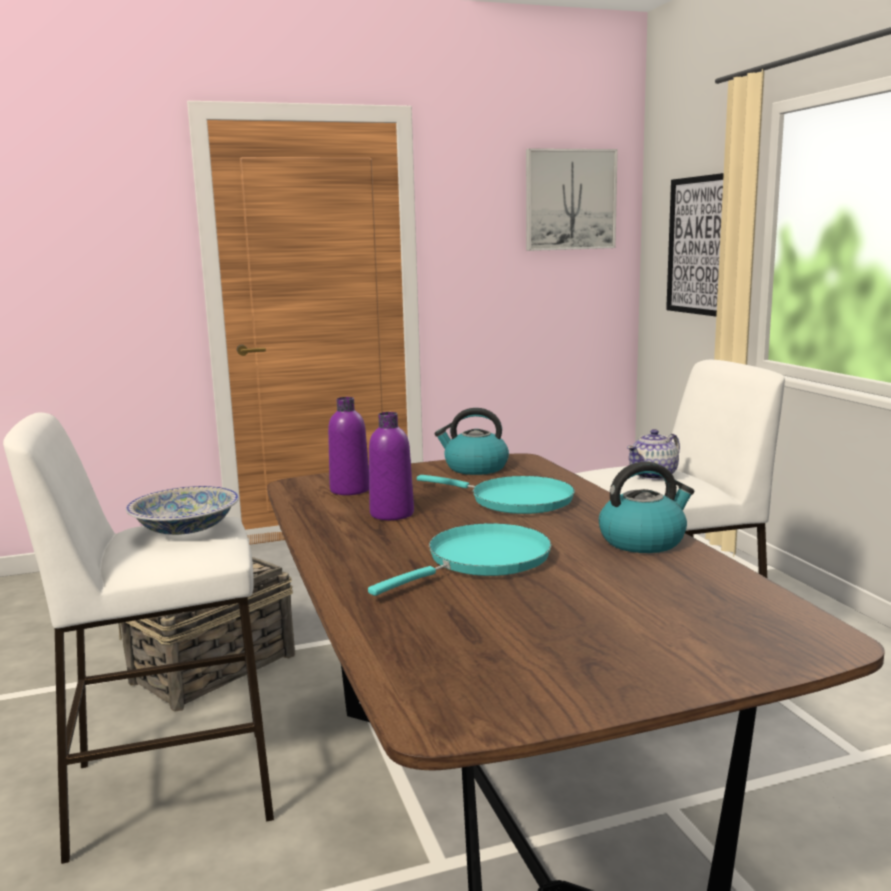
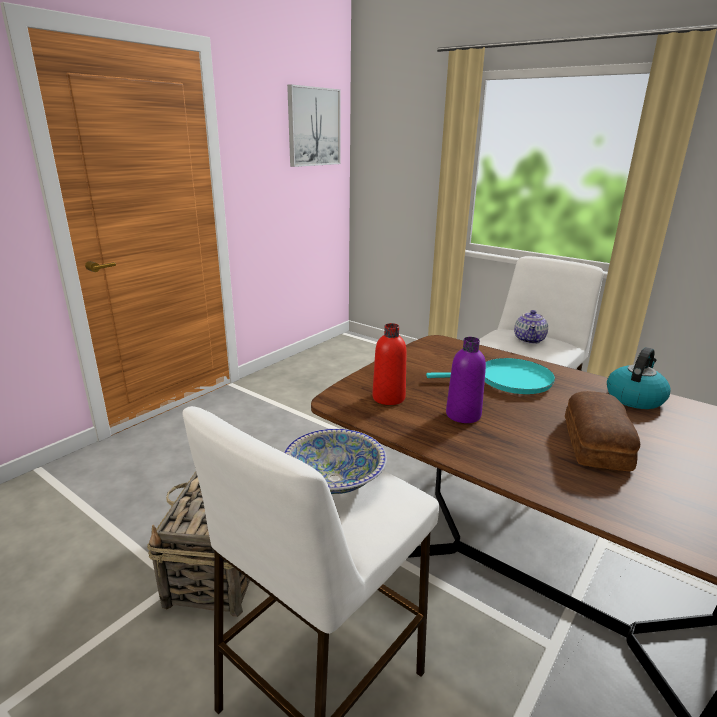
camera: 35 degrees left, 10 degrees up
(350, 490) = (388, 398): purple bottle -> red bottle
(475, 468) = (429, 355): kettle -> none
(482, 560) = (597, 443): turquoise frying pan -> bread
(698, 246) = (408, 165): picture -> none

